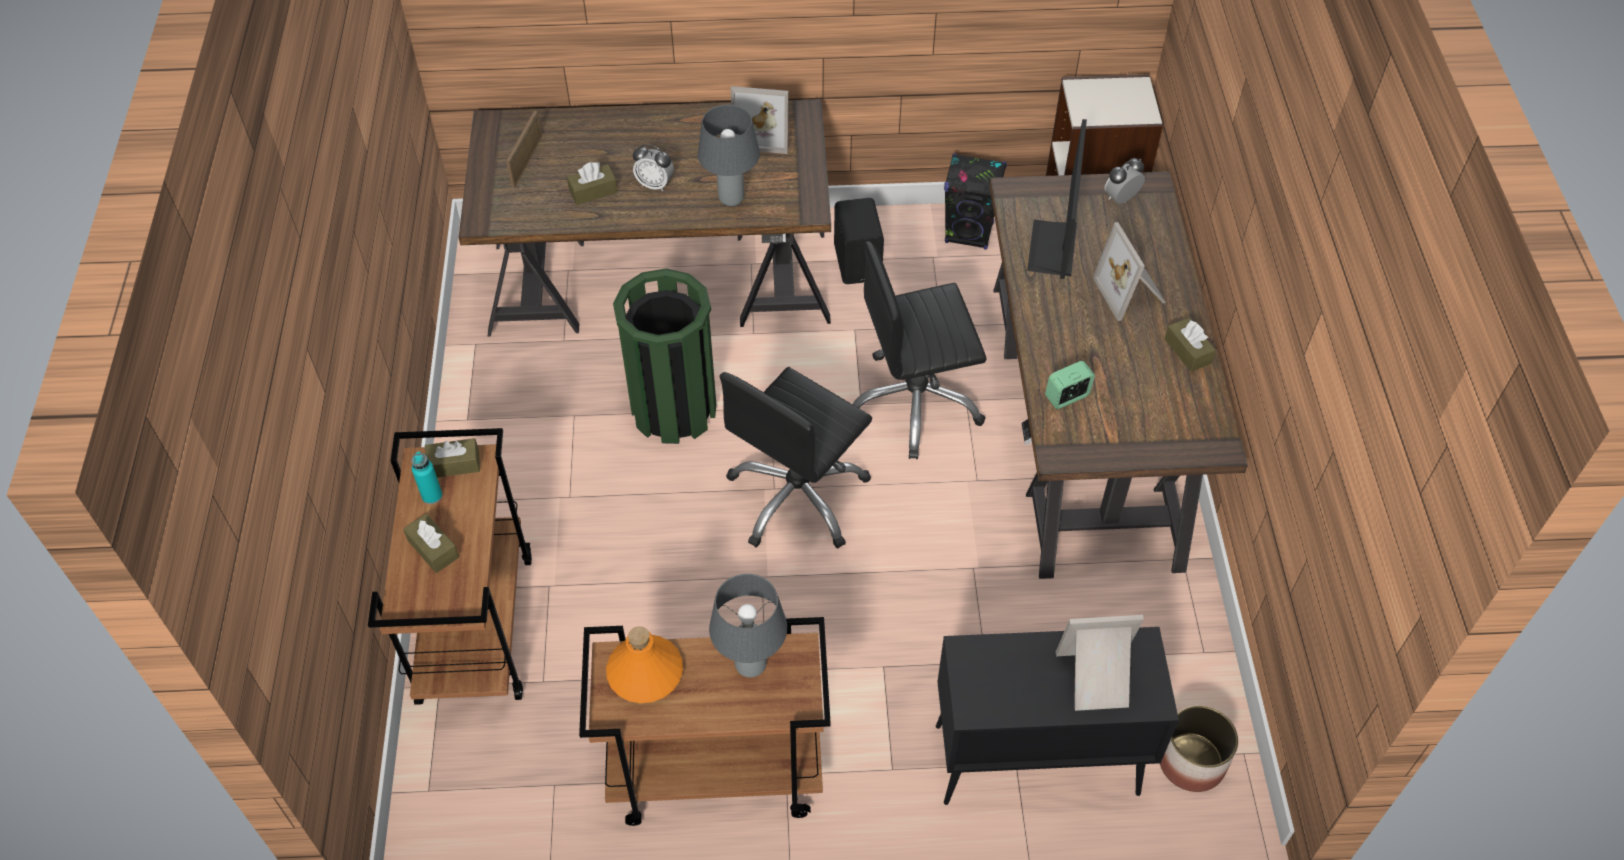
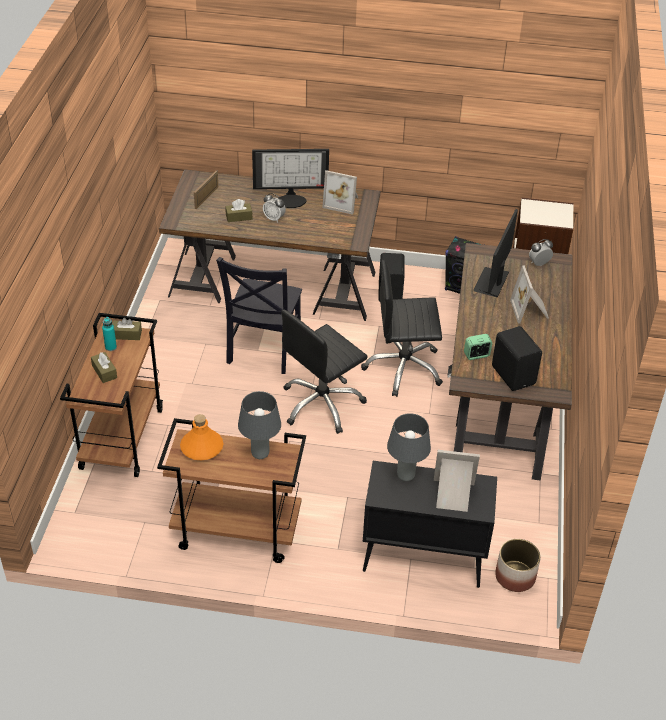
camera: 10 degrees right, 10 degrees down
(674, 410) = (263, 350): green trash can -> black chair
(675, 140) = (291, 199): none -> monitor
(732, 199) = (315, 232): grey table lamp -> grey table lamp (406, 476)
(1138, 424) = (514, 374): none -> black speaker
(1187, 351) = (554, 344): brown tissue box -> none

